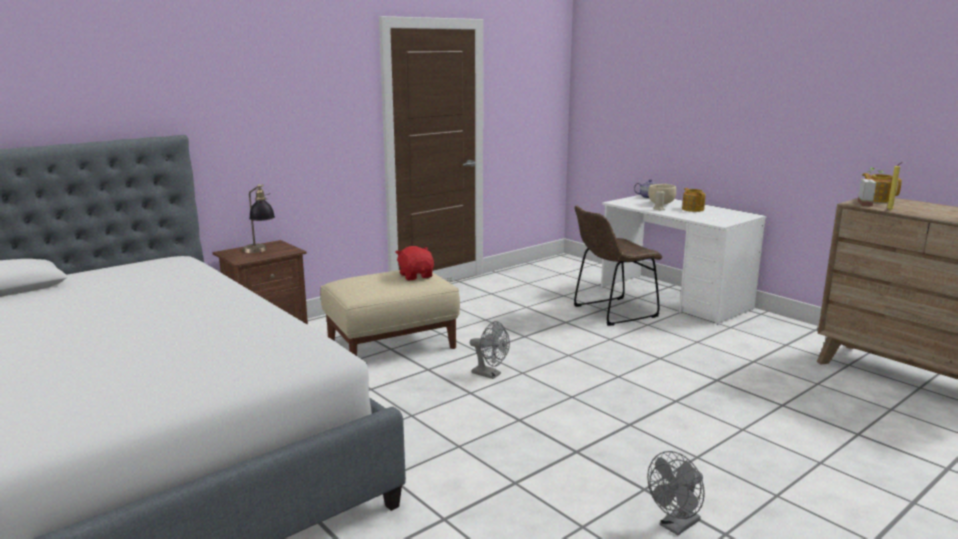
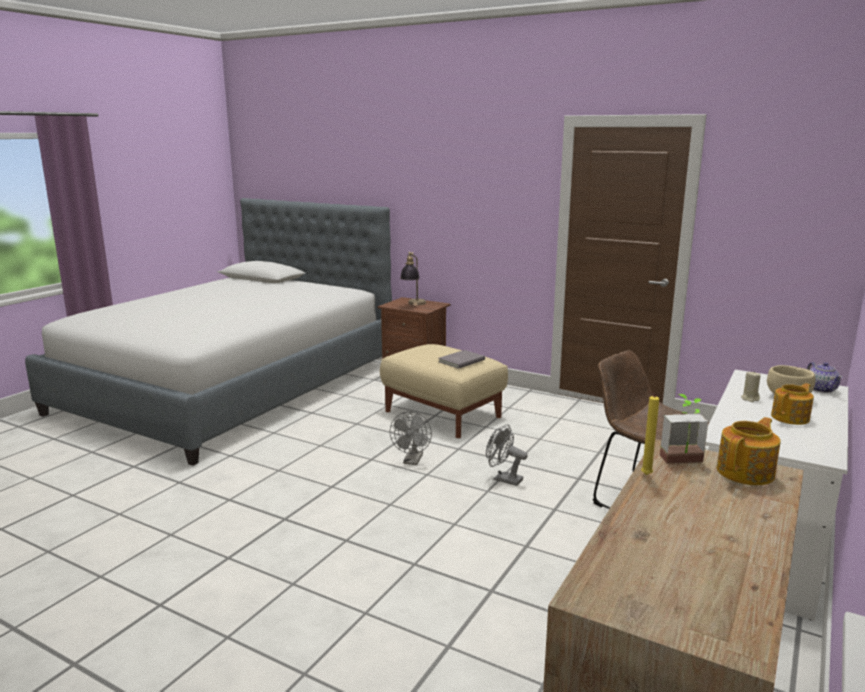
camera: 70 degrees right, 0 degrees up
(416, 276) = (460, 360): red plush toy -> grey book
(676, 526) = (171, 577): grey fan -> grey fan (503, 479)

